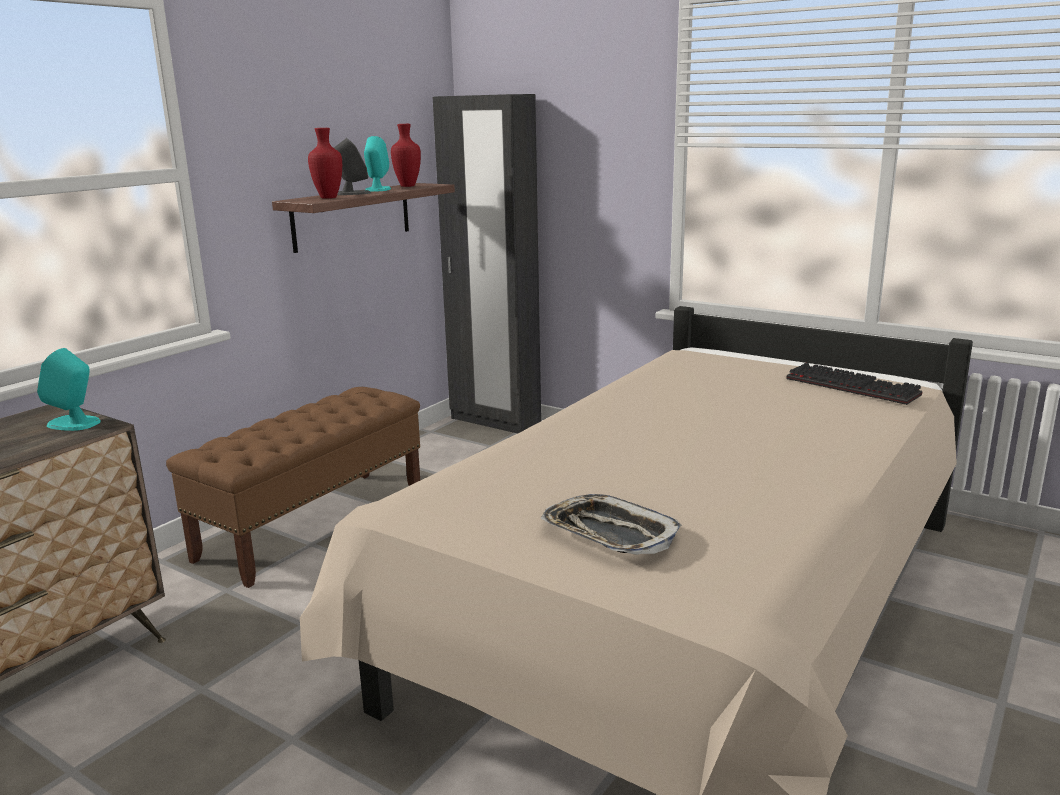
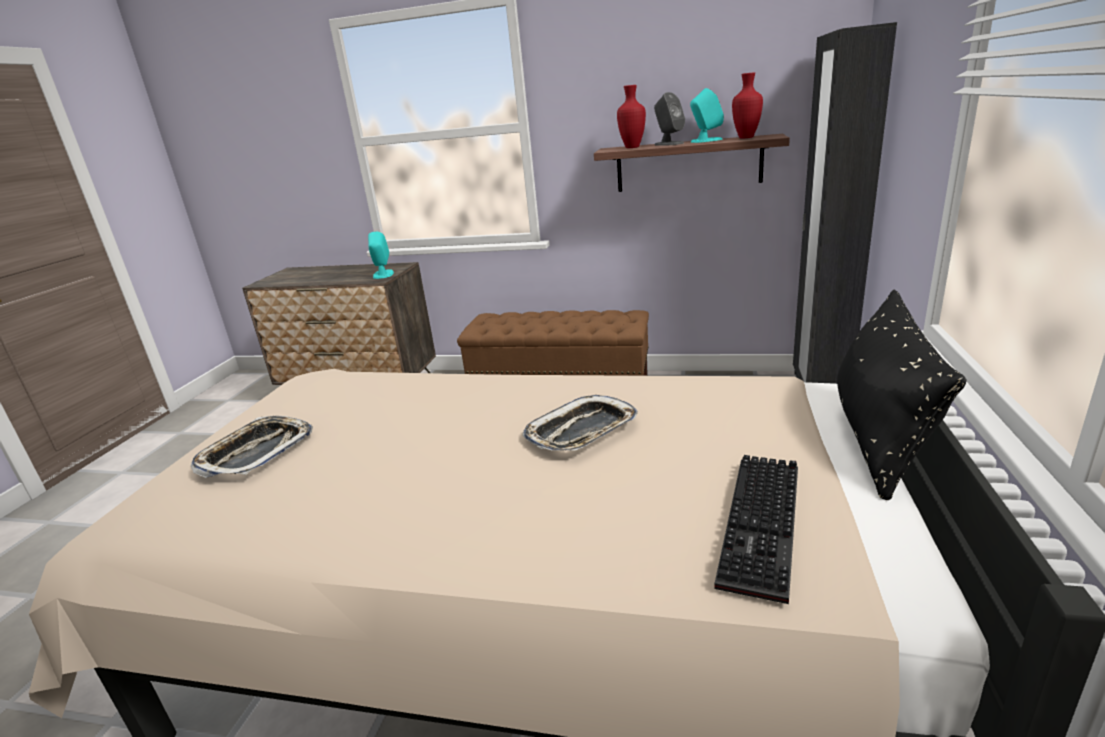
camera: 70 degrees right, 5 degrees up
(703, 406) = (582, 431): none -> tray
(765, 354) = (879, 435): none -> black pillow

